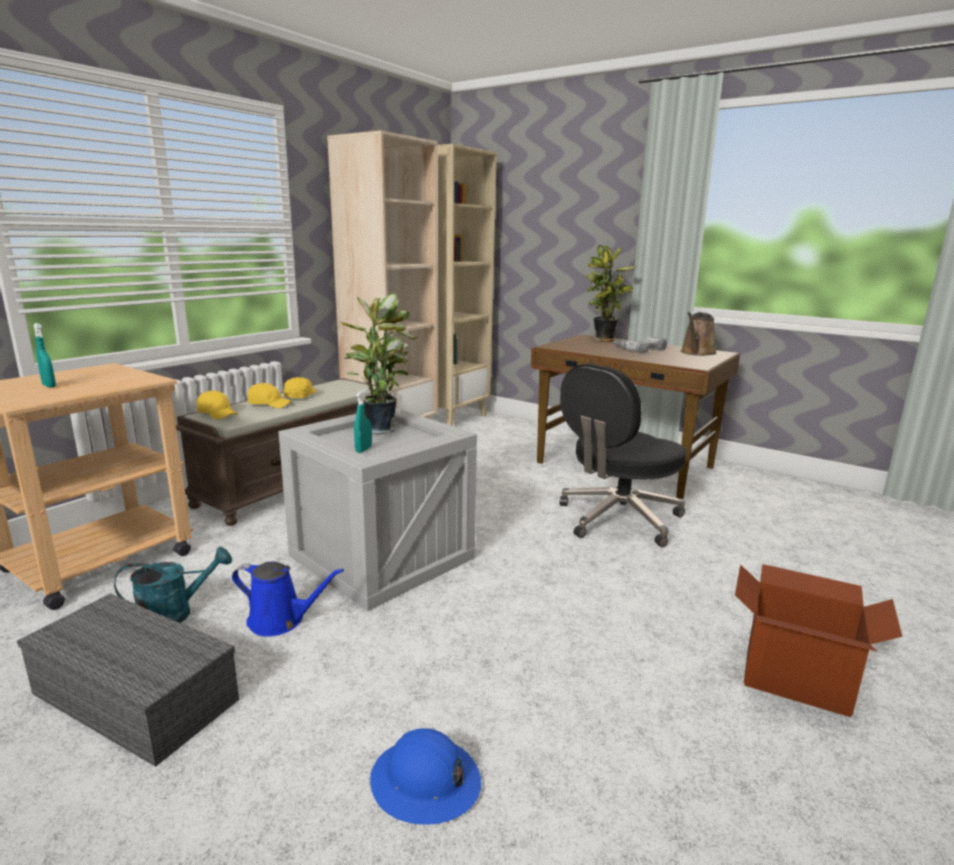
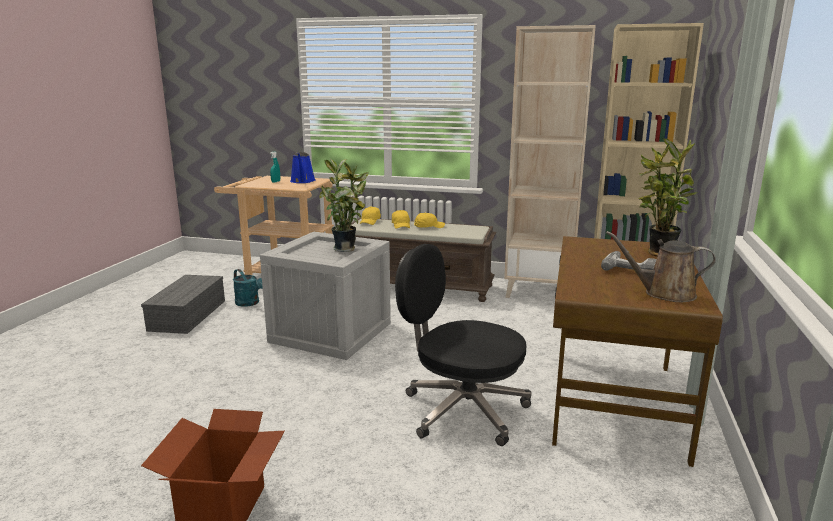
camera: 70 degrees right, 0 degrees up
(281, 620) = (251, 325): blue watering can -> blue watering can (302, 181)
(363, 449) = (303, 252): turquoise spray bottle -> none
(425, 782) = (130, 385): blue hard hat -> none

